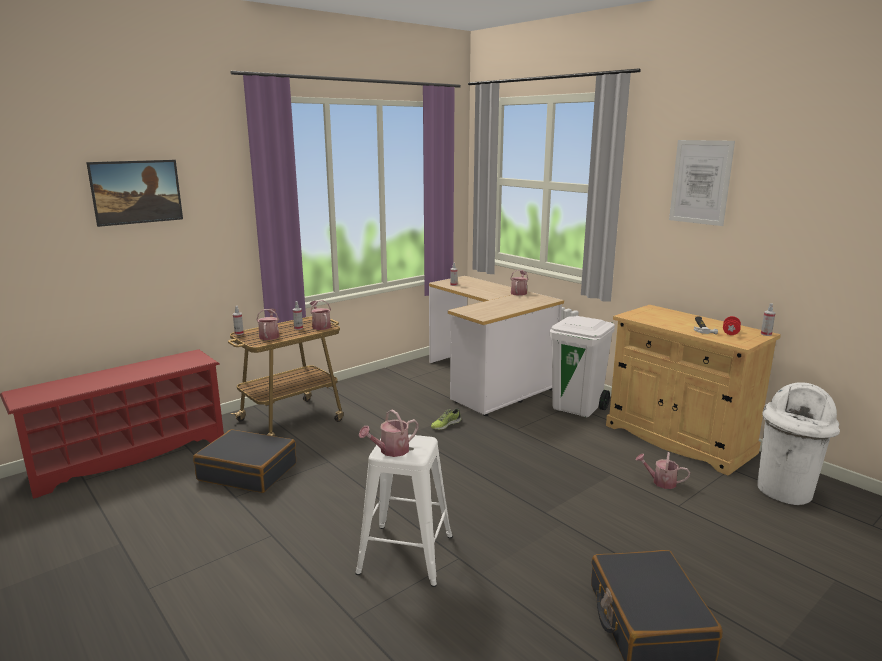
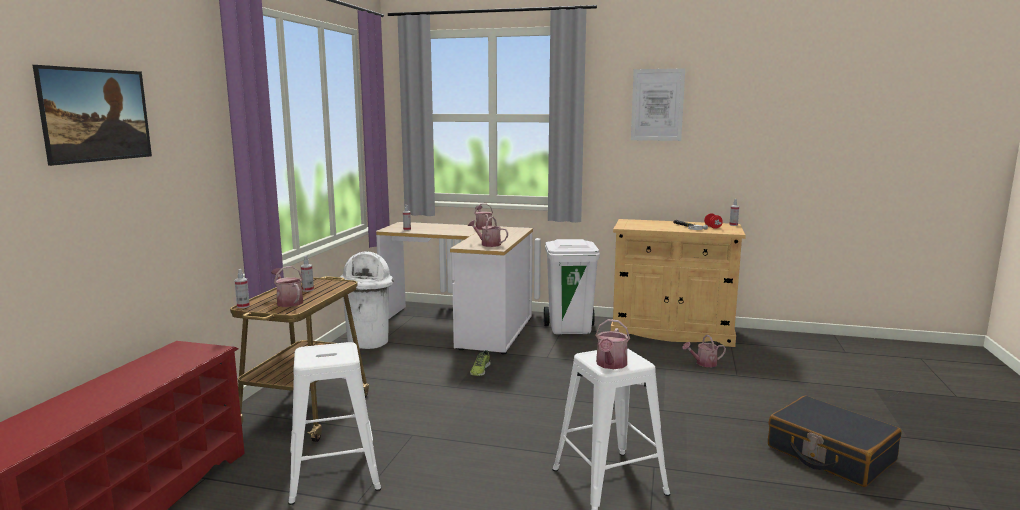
camera: 35 degrees left, 5 degrees down
(248, 472) = (333, 474): black suitcase -> white stool
(320, 326) = (330, 284): watering can -> watering can (488, 244)
(785, 491) = (779, 347): white trash can -> white trash can (369, 342)

